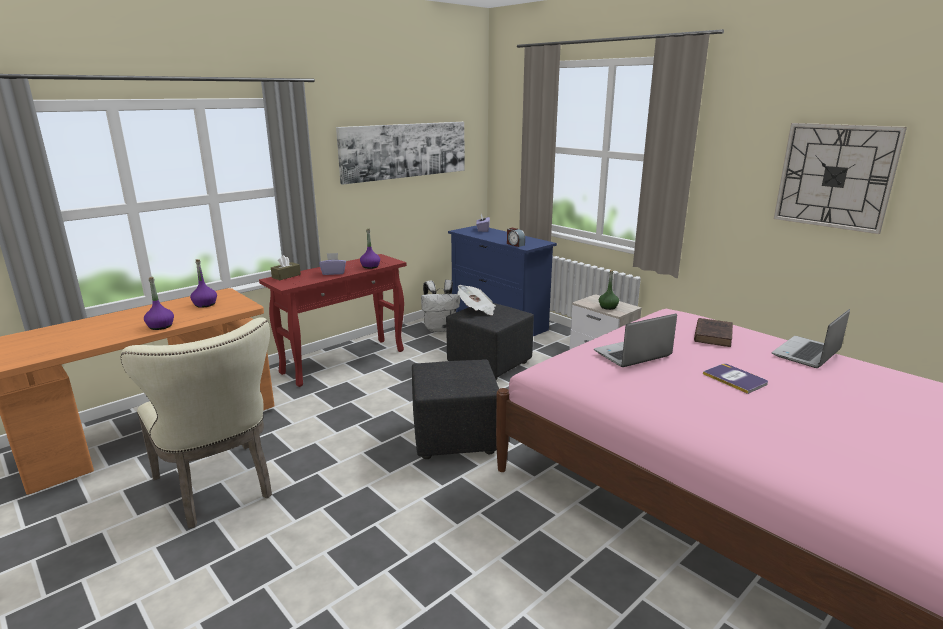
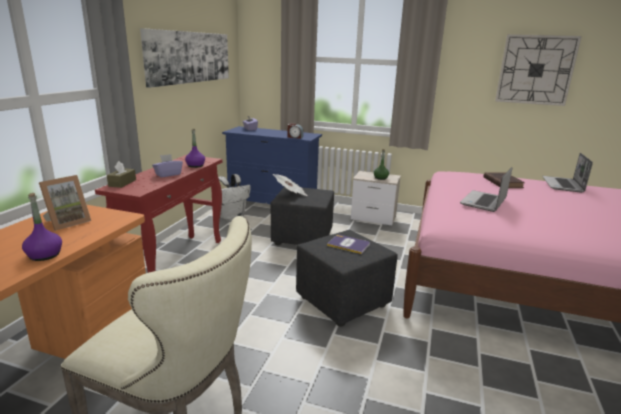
camera: 30 degrees left, 0 degrees up
(205, 304) = (67, 222): purple bottle -> picture frame
(735, 379) = (560, 206): book -> book (349, 244)

